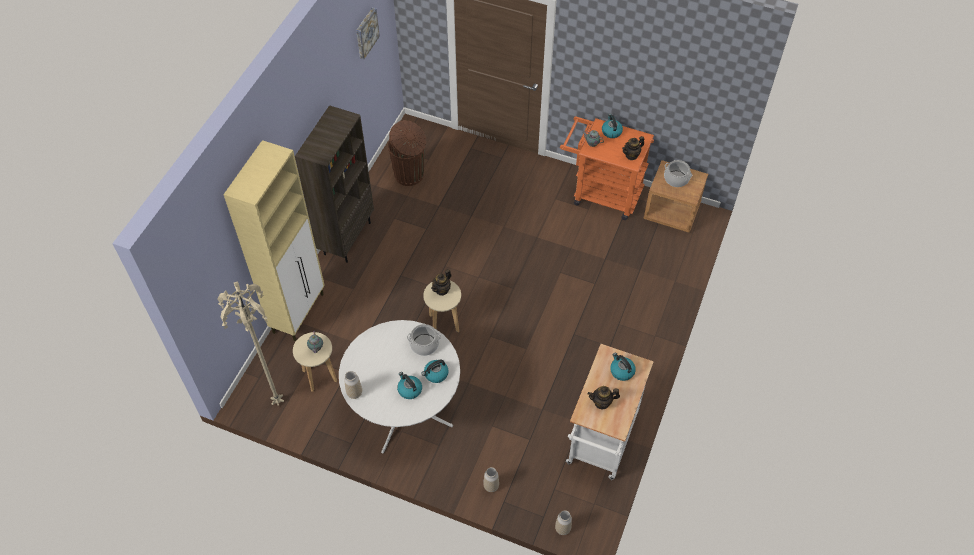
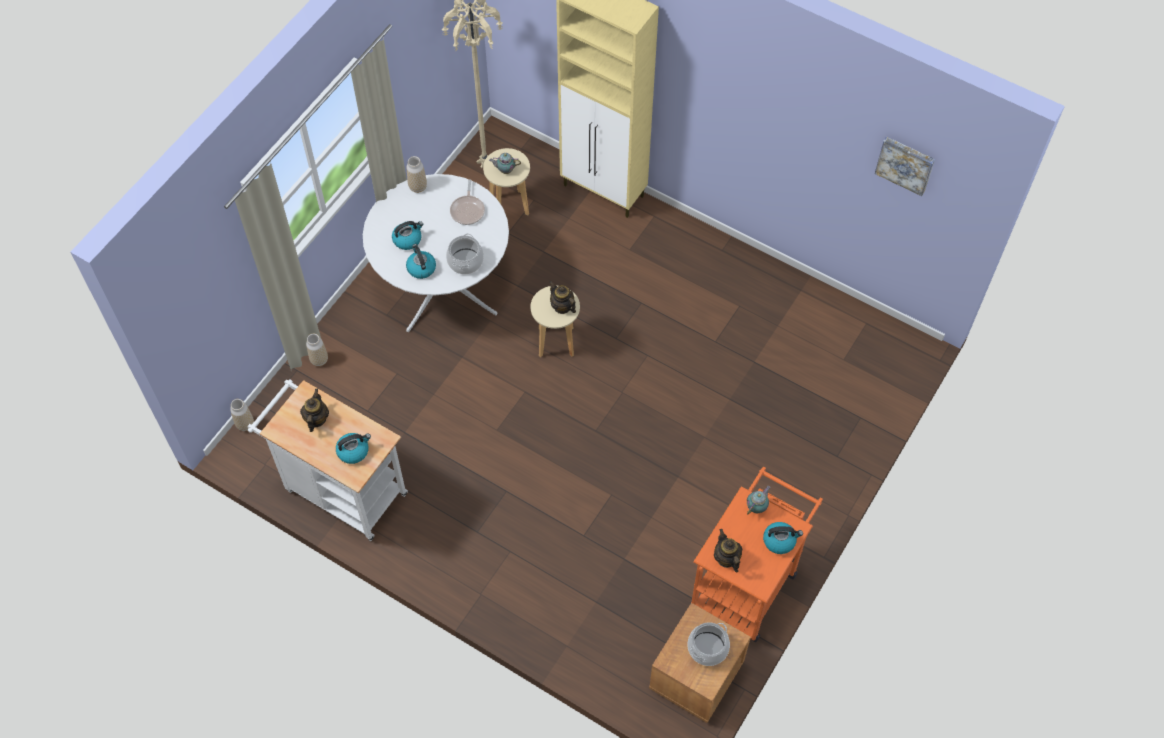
camera: 100 degrees right, 5 degrees up
(347, 238) = (713, 249): brown bookcase -> none
(374, 352) = (468, 210): none -> frying pan
(410, 175) = (815, 333): brown trash can -> none

